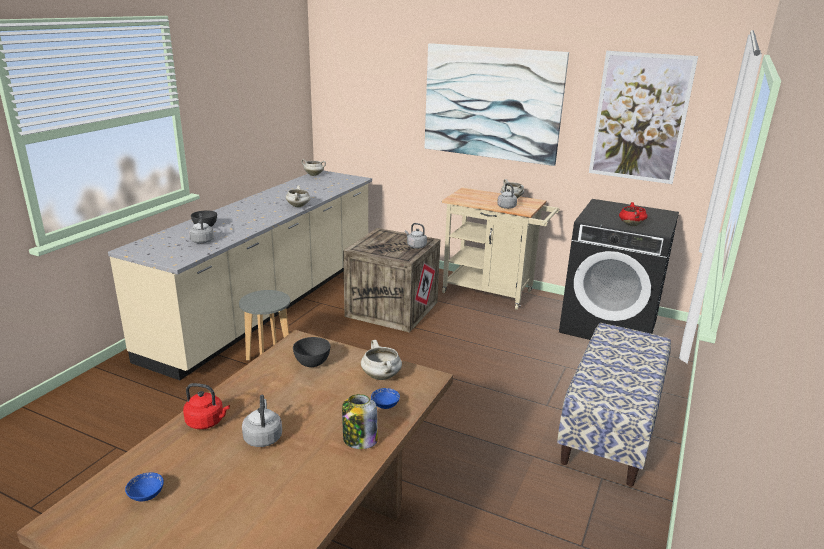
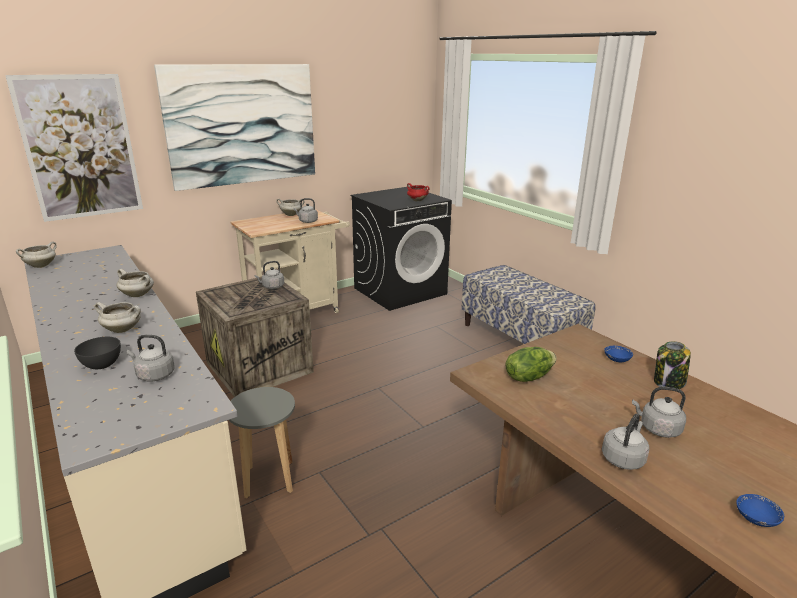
camera: 60 degrees left, 0 degrees up
(207, 422) = (623, 458): red kettle -> grey kettle
(312, 363) = (528, 377): grey bowl -> lettuce
(382, 376) = (569, 350): white cooking pot -> white cooking pot (123, 330)
(640, 118) = (370, 117): picture -> picture (80, 148)

